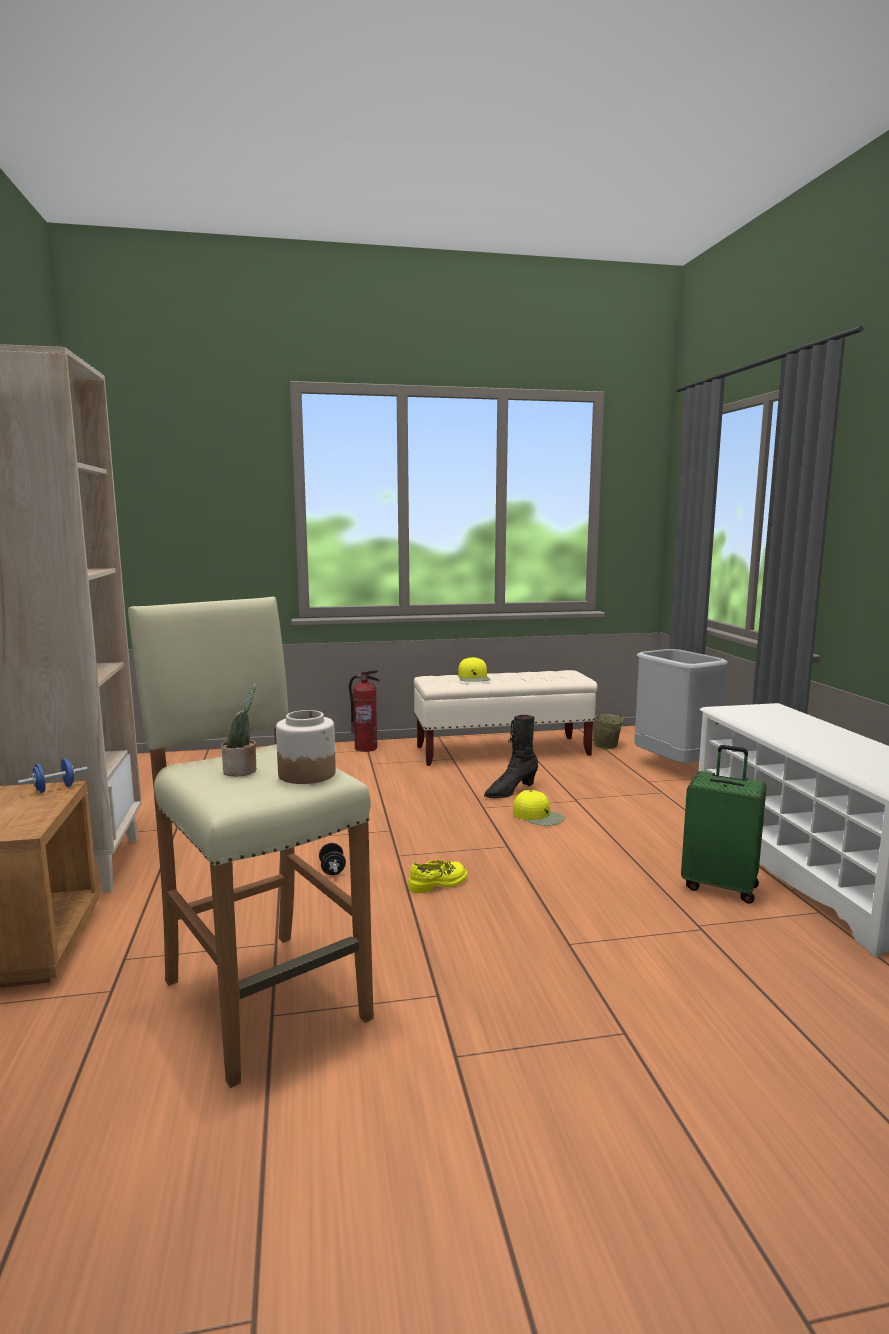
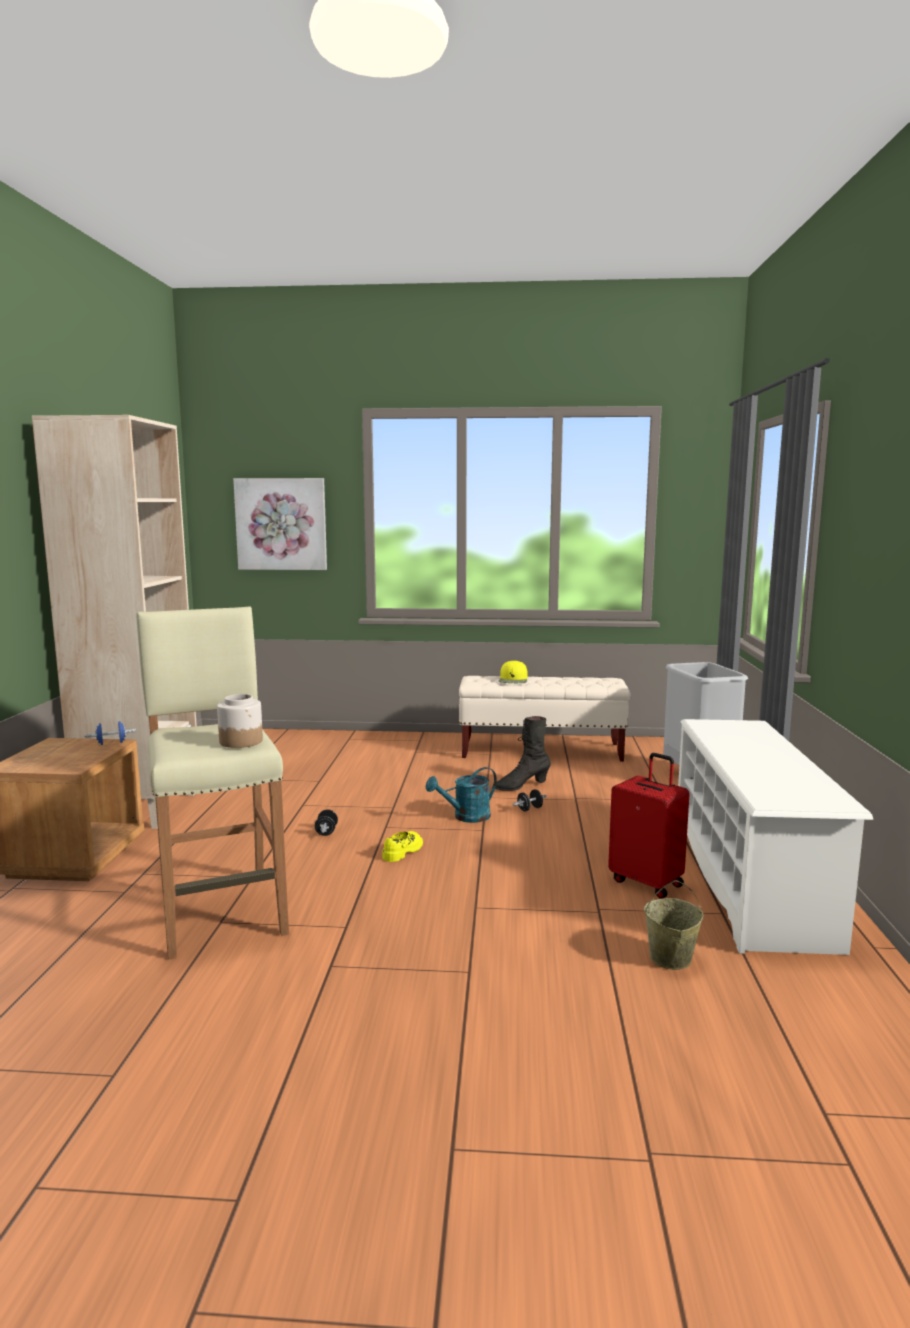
camera: 15 degrees right, 0 degrees up
(196, 513) = (281, 524): none -> picture
(242, 771) = (201, 736): potted plant -> none
(366, 748) = (420, 738): fire extinguisher -> none
(438, 883) = (403, 851): yellow shoe -> yellow shoe turned 45 degrees counterclockwise
(479, 833) = (466, 817): none -> turquoise watering can
(538, 816) = (529, 809): yellow cap -> black dumbbell
(605, 745) = (646, 754): beige bucket -> beige bucket (670, 959)
(720, 886) = (647, 882): green suitcase -> red suitcase

